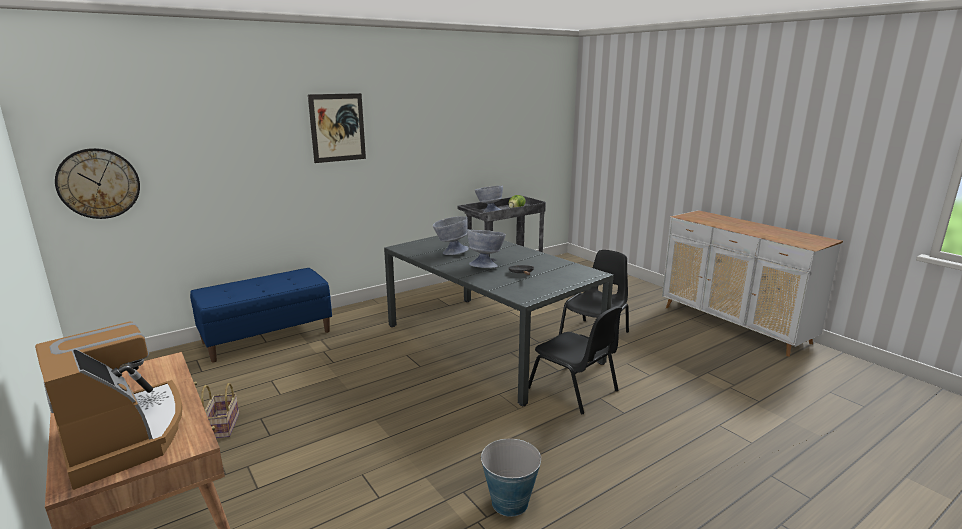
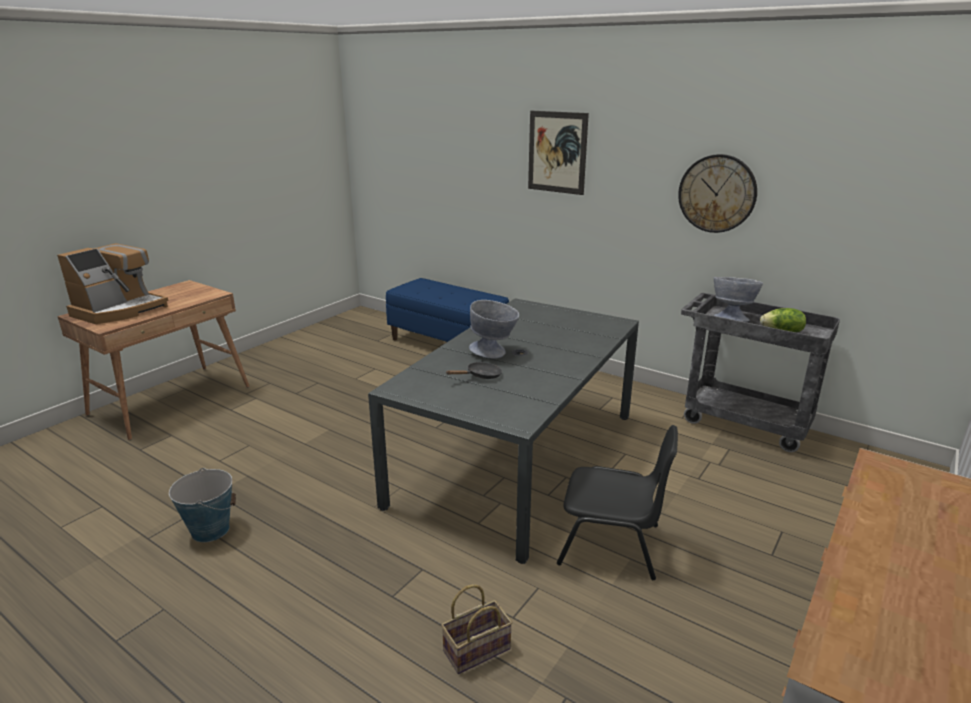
camera: 70 degrees right, 5 degrees up
(98, 183) = (381, 171): wall clock -> wall clock (717, 193)
(222, 425) = (304, 373): basket -> basket (477, 648)
(450, 252) = (526, 328): grey bowl -> none
(574, 389) = (433, 543): black chair -> none

